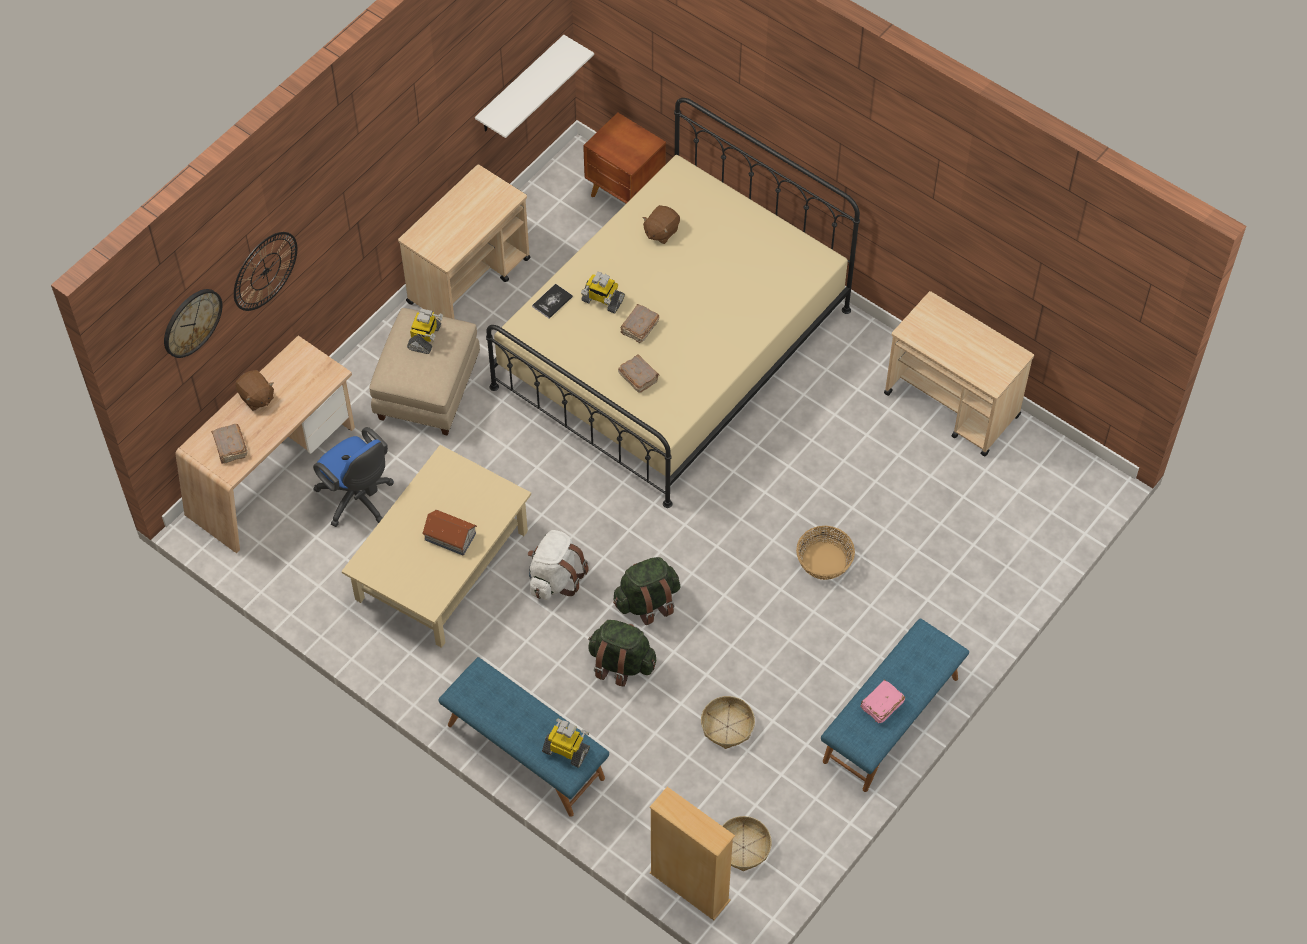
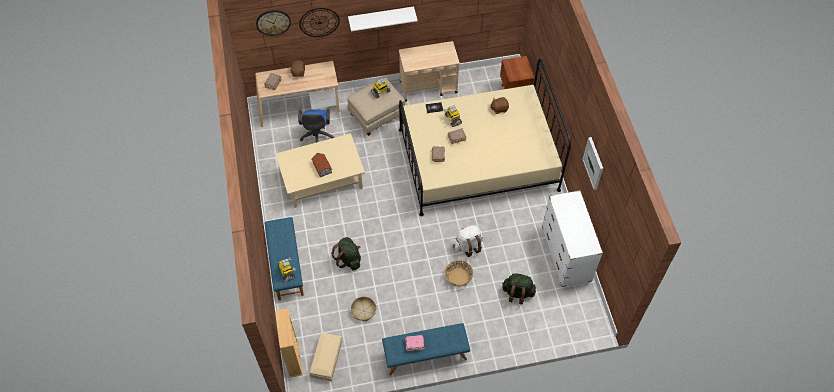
camera: 40 degrees right, 0 degrees up
(520, 86) = (487, 19): white shelf -> white shelf (381, 16)
(555, 578) = (355, 212): white backpack -> white backpack (468, 246)
(647, 602) = (379, 244): green backpack -> green backpack (517, 293)
(743, 847) = (326, 359): basket -> beige storage box
(945, 210) = (594, 163): none -> picture
(952, 405) = (566, 254): beige cart -> white dresser

